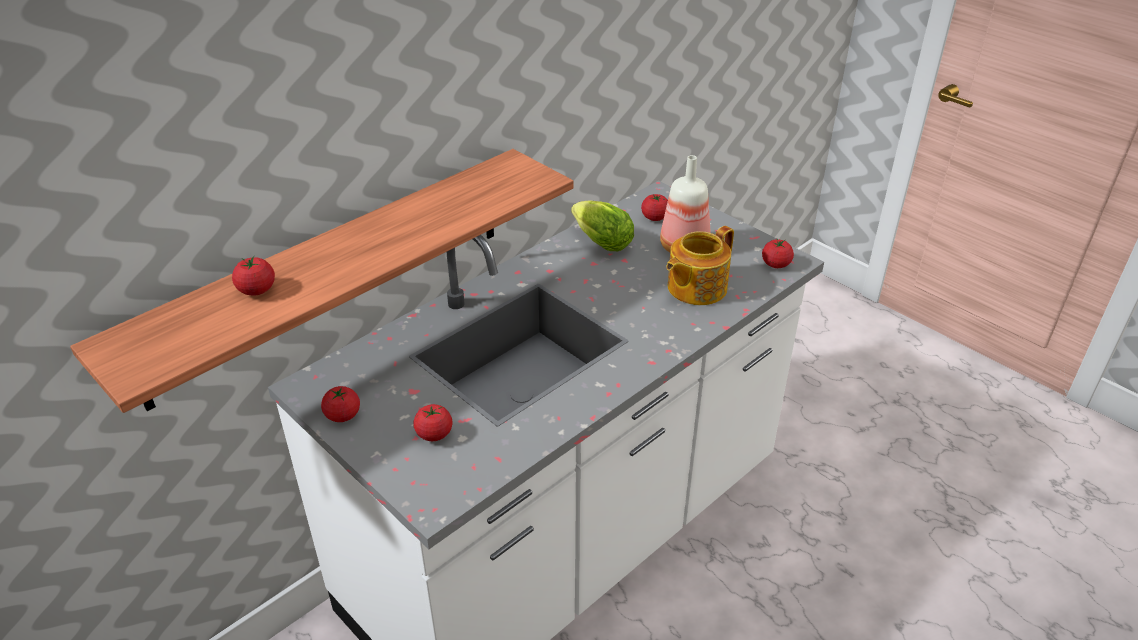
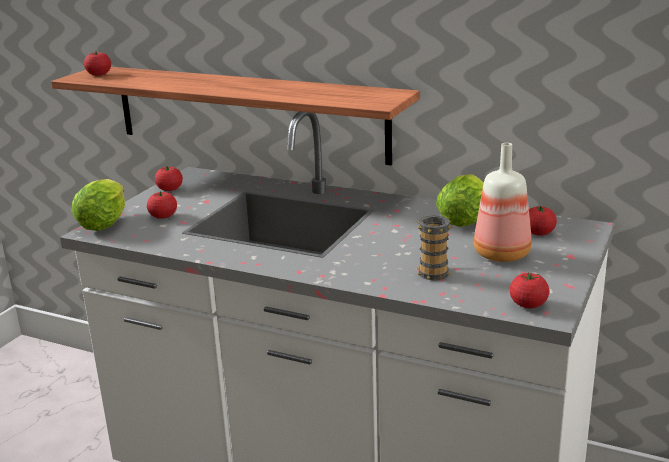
camera: 70 degrees right, 15 degrees down
(257, 290) = (167, 78): tomato -> tomato (99, 74)
(413, 488) = (106, 222): none -> lettuce
(695, 287) = (435, 271): teapot -> mug

